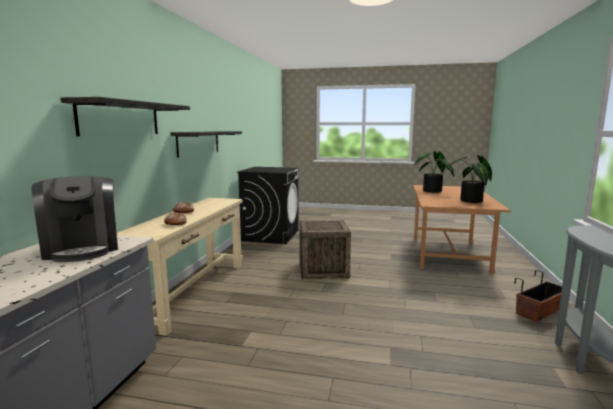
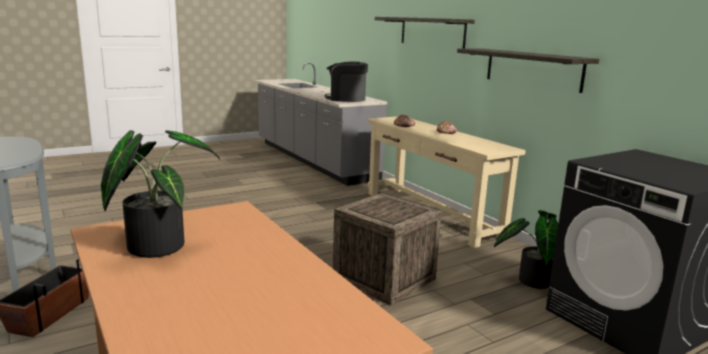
camera: 135 degrees right, 5 degrees up
(433, 191) = (288, 284): potted plant -> potted plant (531, 280)

